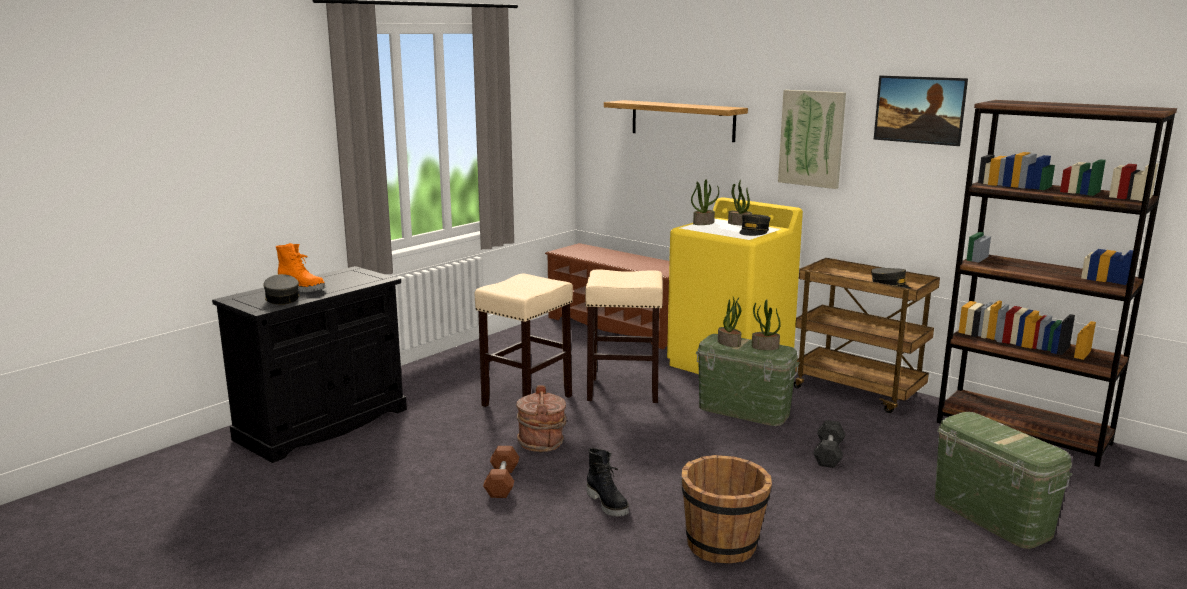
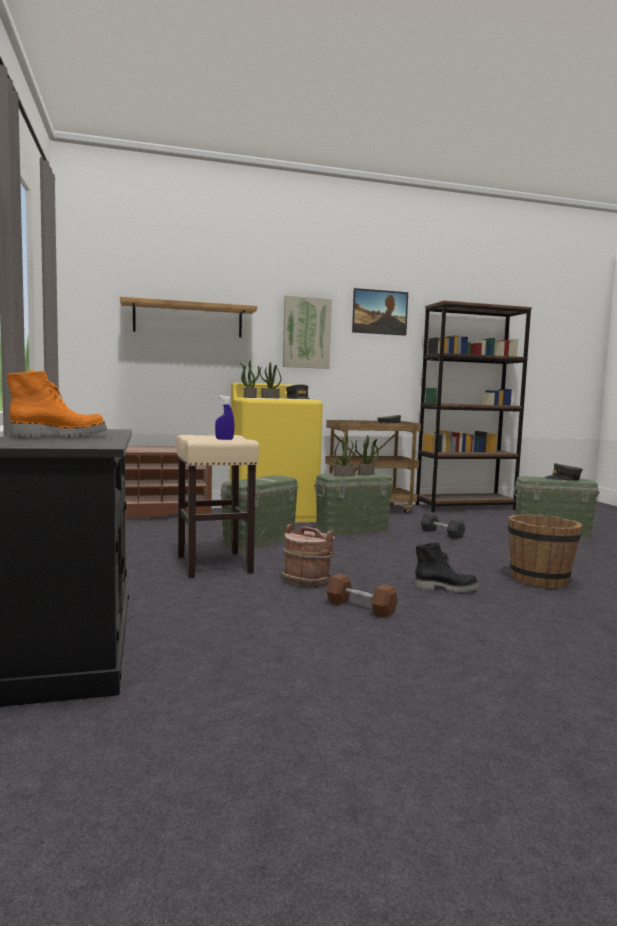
camera: 55 degrees left, 10 degrees down
(281, 298) = (77, 441): grey cap -> grey cap (563, 479)
(509, 291) = (224, 439): none -> blue spray bottle
(624, 390) = (259, 541): beige stool -> green storage box

